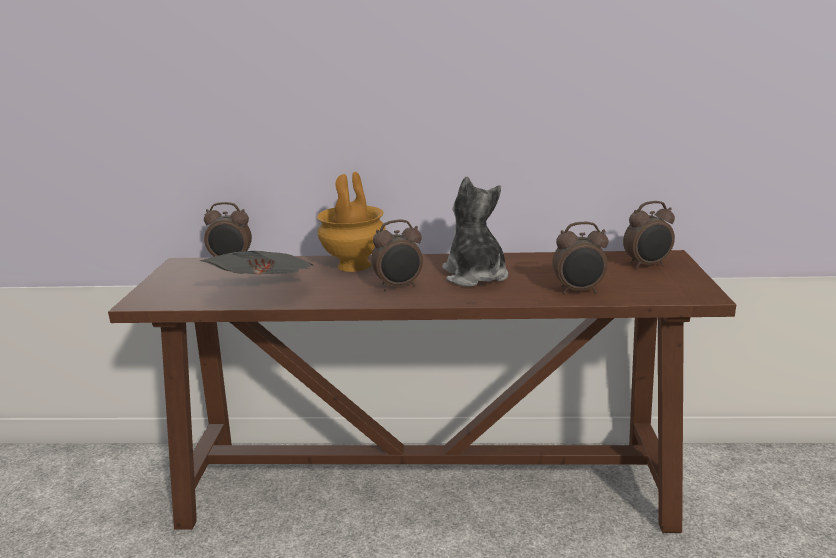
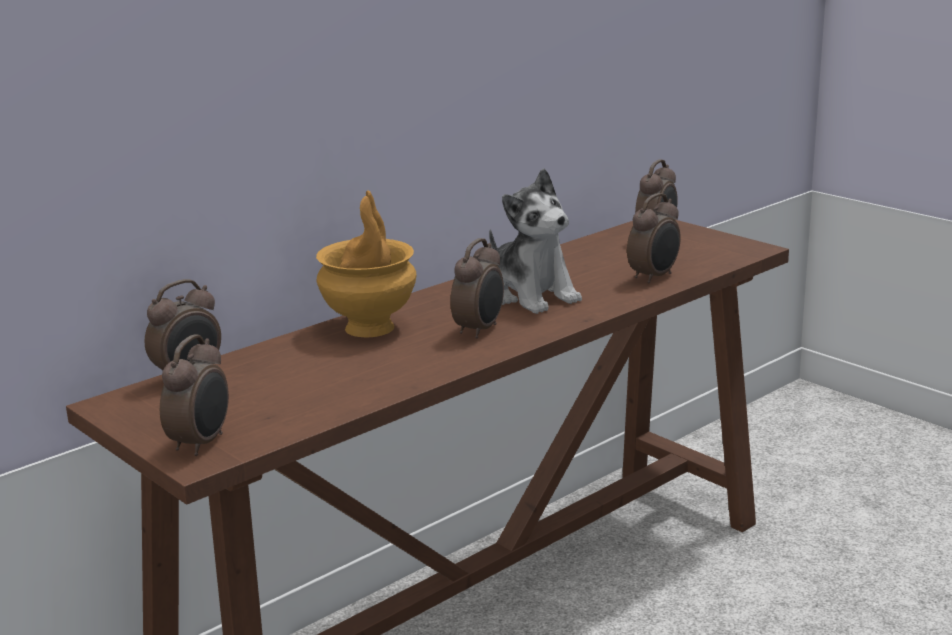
camera: 45 degrees left, 0 degrees up
(158, 295) = (202, 443): none -> alarm clock
(265, 292) = (341, 389): newspaper -> none
(475, 276) = (531, 295): plush toy -> plush toy turned 150 degrees counterclockwise

